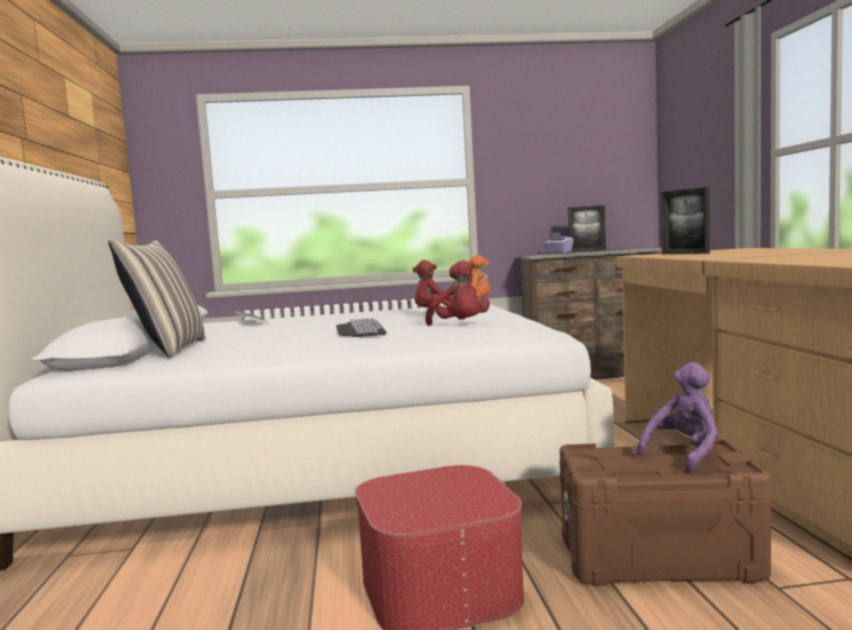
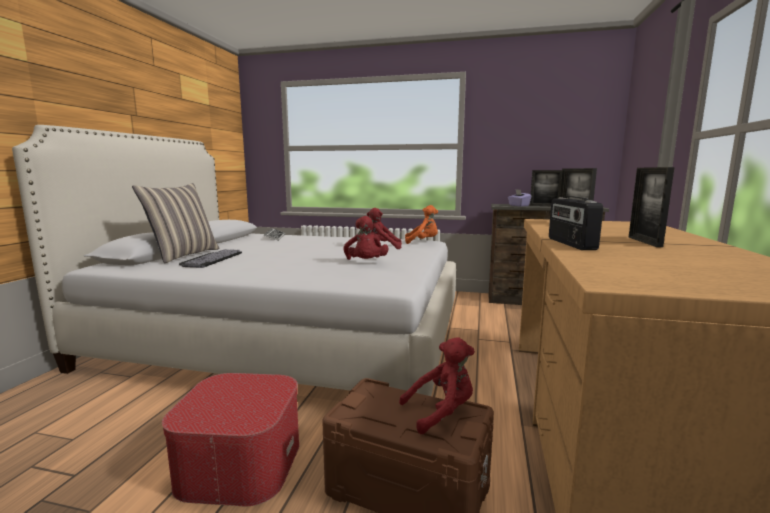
camera: 20 degrees right, 5 degrees up
(358, 329) = (302, 256): keyboard -> keyboard (210, 259)
(684, 453) = (441, 412): purple plush toy -> red plush toy
(743, 259) = (570, 244): none -> radio
(796, 253) = (644, 242): none -> picture frame

